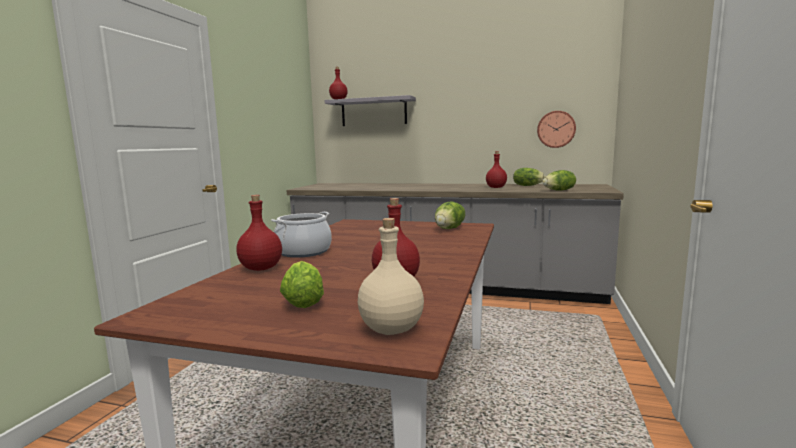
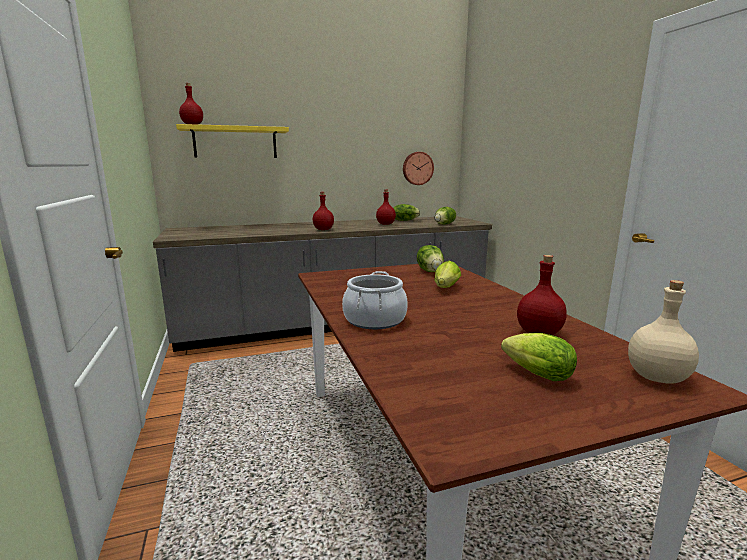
camera: 35 degrees left, 5 degrees up
(262, 268) = (391, 349): red bottle -> red bottle (323, 229)
(373, 112) = (235, 142): grey shelf -> yellow shelf
(420, 241) = (445, 288): none -> lettuce

